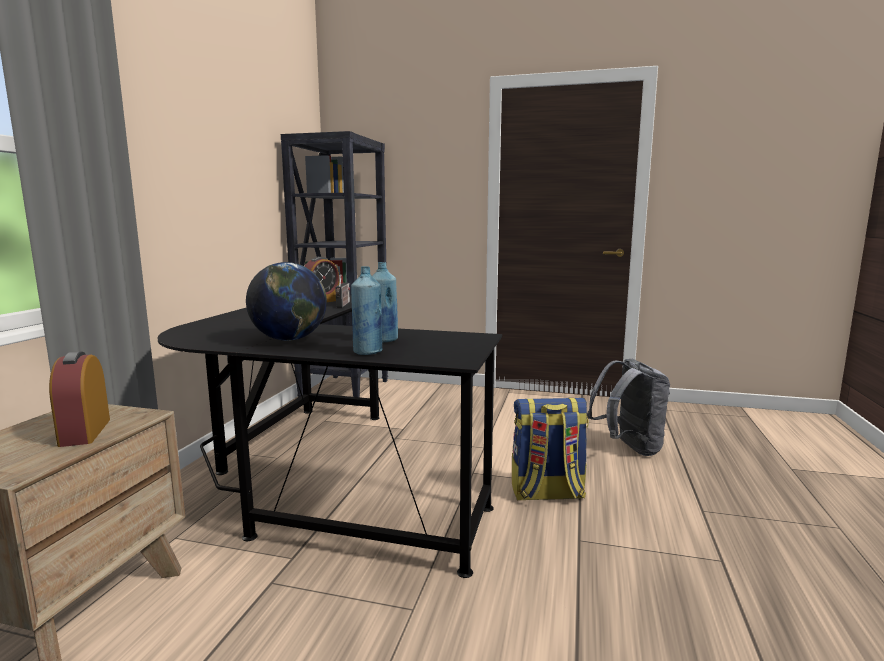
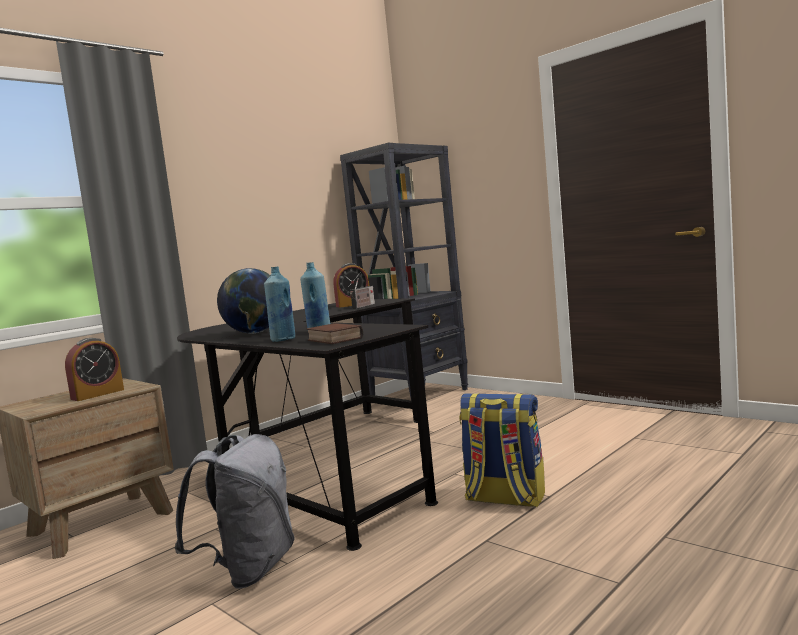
camera: 30 degrees right, 5 degrees down
(85, 432) = (97, 394): alarm clock -> alarm clock turned 150 degrees counterclockwise
(439, 352) = (333, 339): none -> book
(628, 448) = (657, 467): grey backpack -> grey backpack (249, 570)

